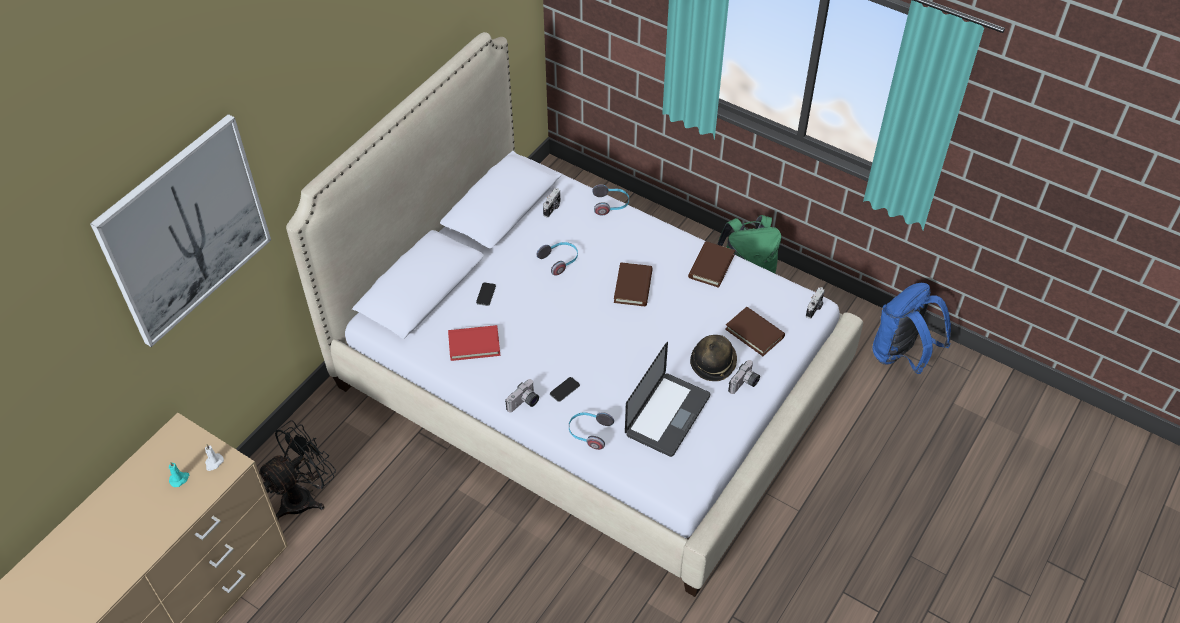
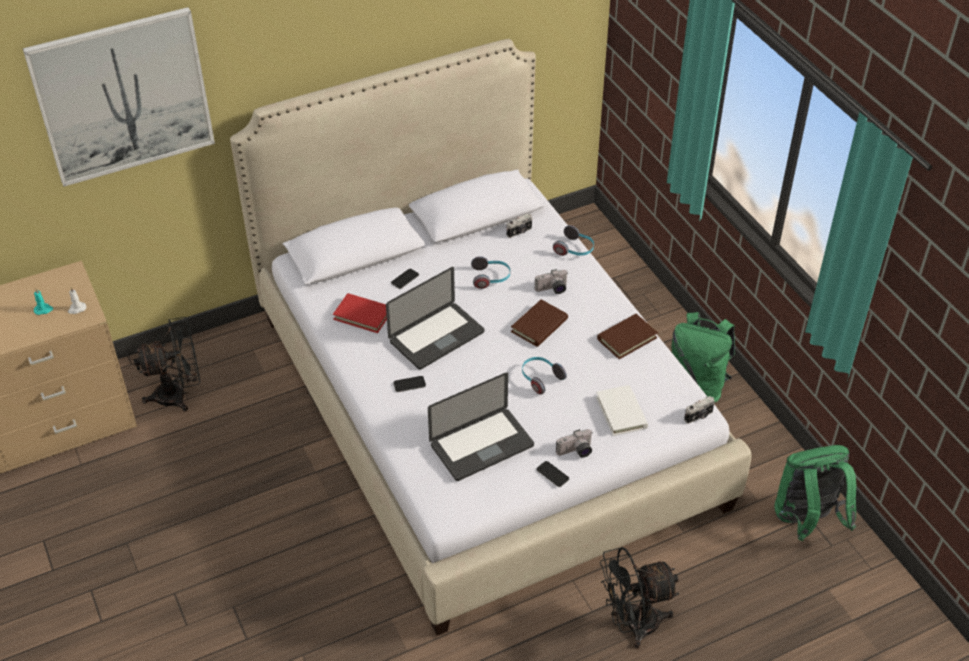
camera: 30 degrees right, 5 degrees down
(524, 403) = (366, 380): camera -> camera (552, 290)
(555, 336) = (436, 337): none -> laptop
(589, 433) = (402, 429): headphones -> headphones (540, 378)
(713, 363) = (561, 421): hat -> none
(741, 412) = (552, 474): none -> phone
(754, 333) = (621, 412): brown book -> white book
(836, 505) = (632, 624): none -> black fan
(901, 356) = (806, 521): blue backpack -> green backpack

